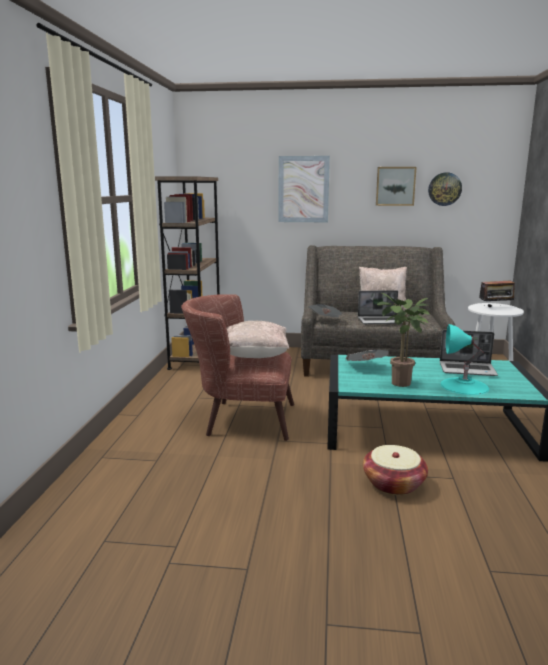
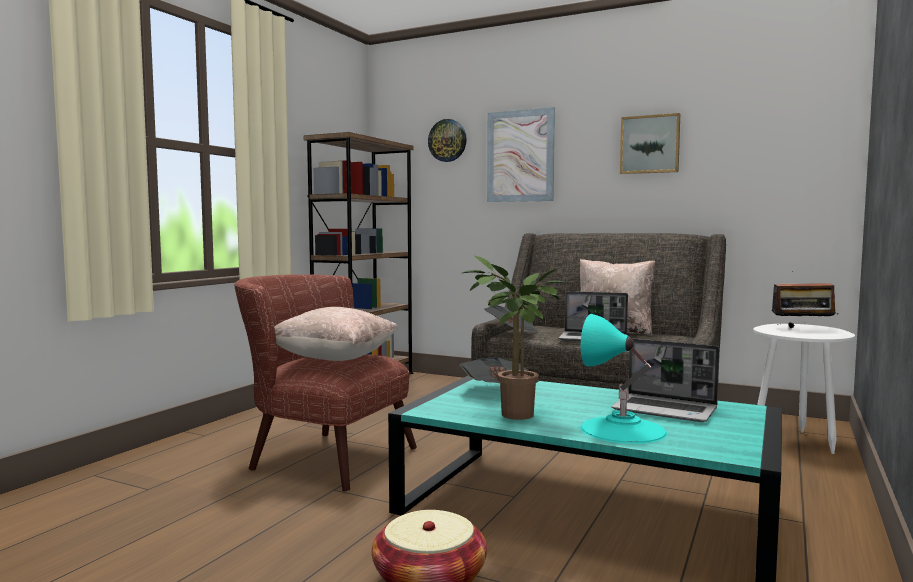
camera: 20 degrees right, 10 degrees down
(444, 189) = (728, 144): wall clock -> wall clock (447, 140)

